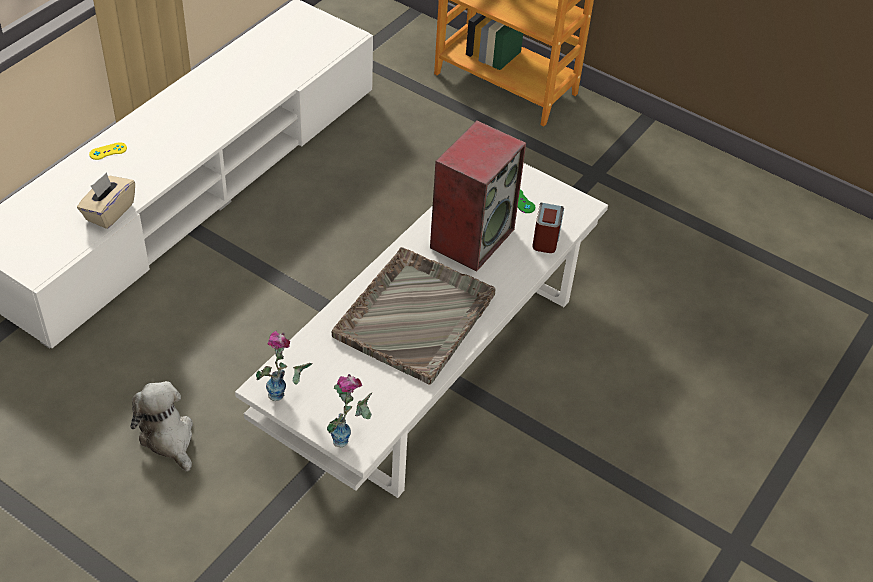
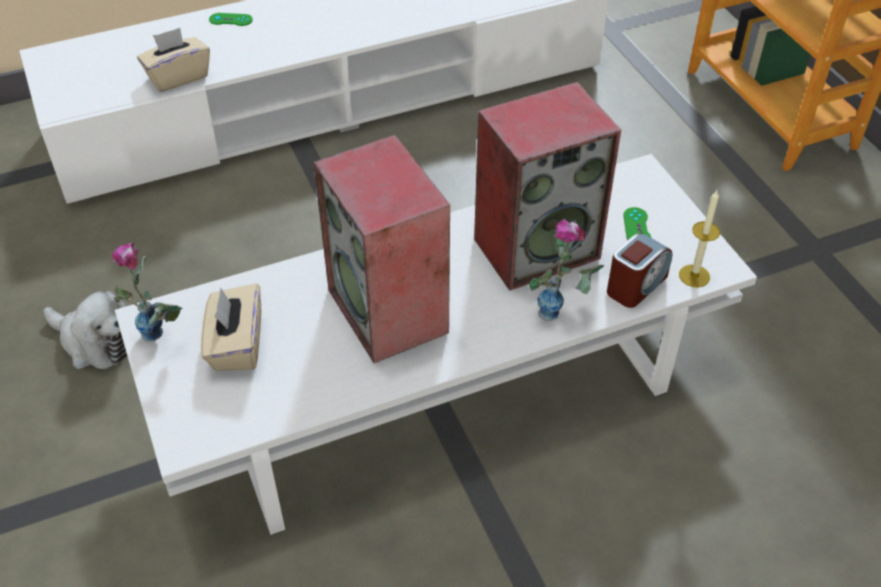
camera: 35 degrees right, 0 degrees up
(108, 151) = (230, 20): yellow game controller -> green game controller
(168, 437) = (95, 342): plush toy -> plush toy turned 120 degrees clockwise
(338, 377) = (236, 345): none -> beige tissue box
(351, 438) = (186, 426): vase -> vase (563, 316)
(416, 315) = (390, 311): grey tray -> speaker
(574, 218) = (694, 276): none -> candle

